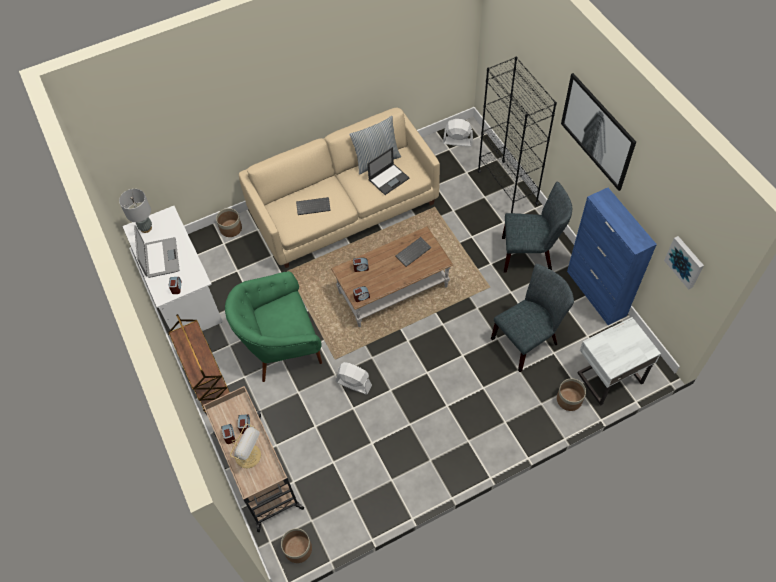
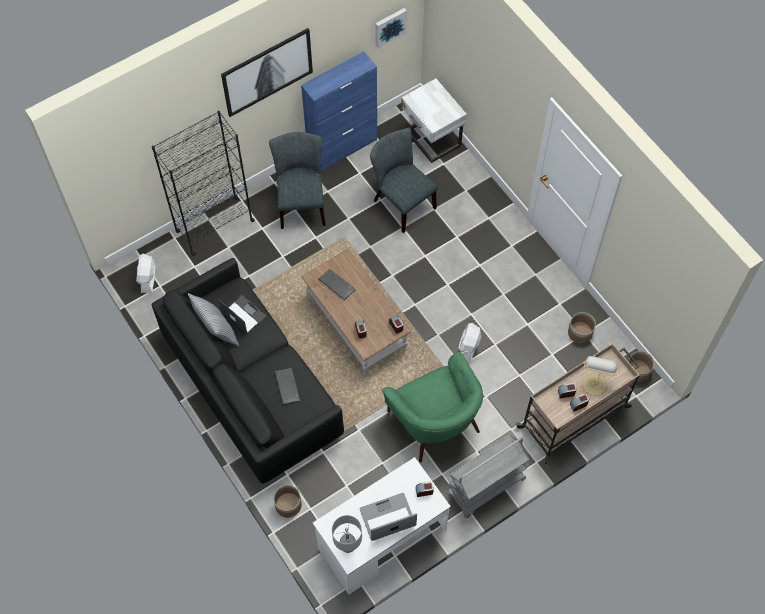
camera: 100 degrees left, 5 degrees up
(207, 380) = (485, 487): brown cart -> grey cart
(344, 208) = (251, 385): beige sofa -> black sofa
(569, 399) = (458, 169): planter -> planter (580, 332)

